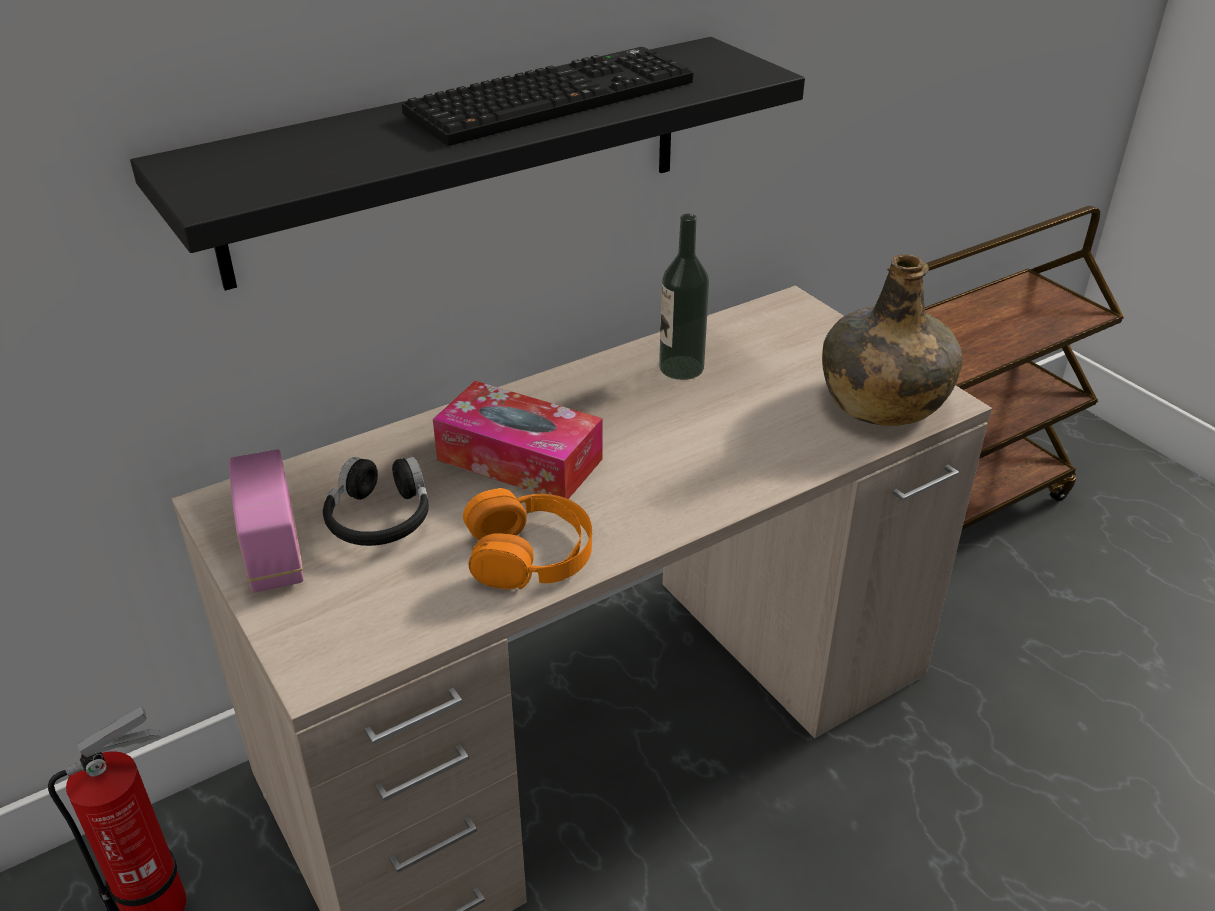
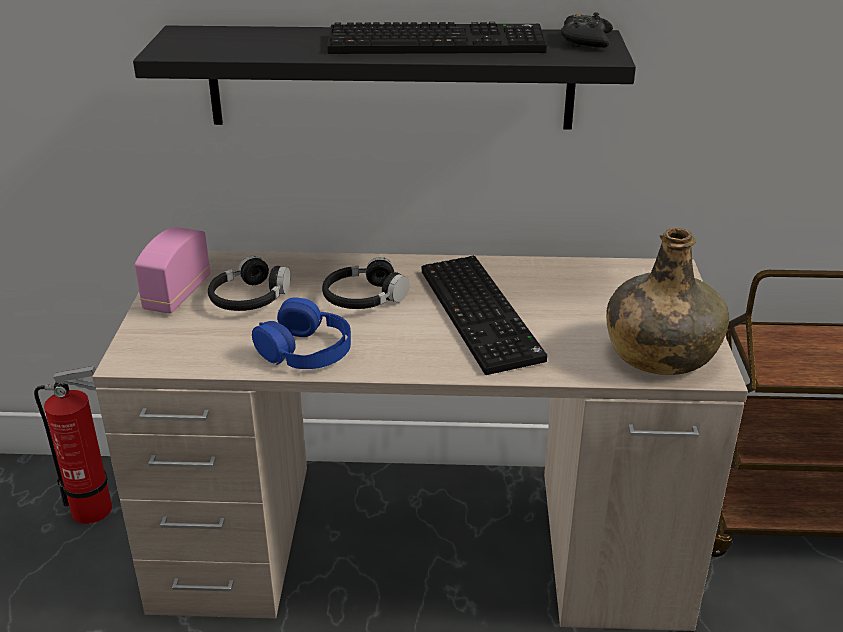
camera: 35 degrees right, 5 degrees down
(519, 459) = (364, 298): tissue box -> black headphones
(530, 553) = (306, 349): orange headphones -> blue headphones
(672, 427) = (483, 315): none -> keyboard
(681, 368) = (536, 282): bottle -> none
(705, 57) = (586, 40): none -> black game controller

